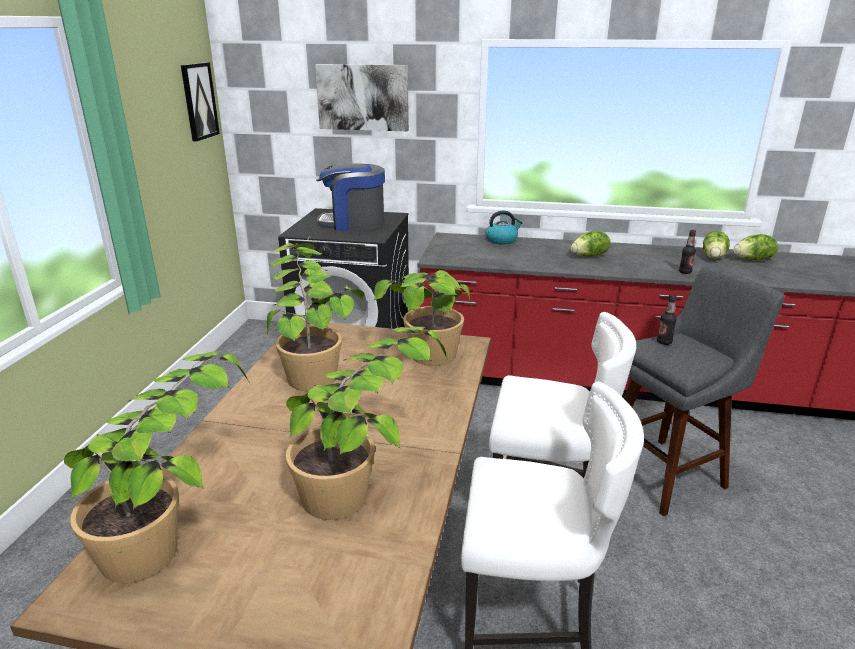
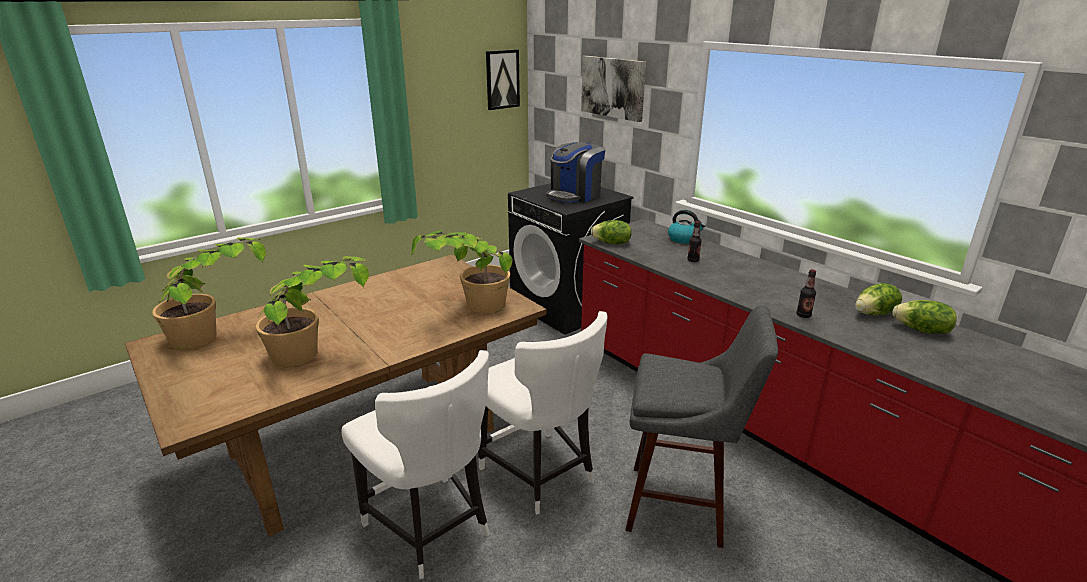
camera: 40 degrees right, 0 degrees up
(312, 366) = (409, 285): potted plant -> none
(353, 223) = (575, 195): coffee machine -> coffee machine turned 90 degrees counterclockwise
(589, 256) = (736, 273): lettuce -> lettuce (612, 243)
(664, 342) = (680, 366): bottle -> bottle (693, 260)

